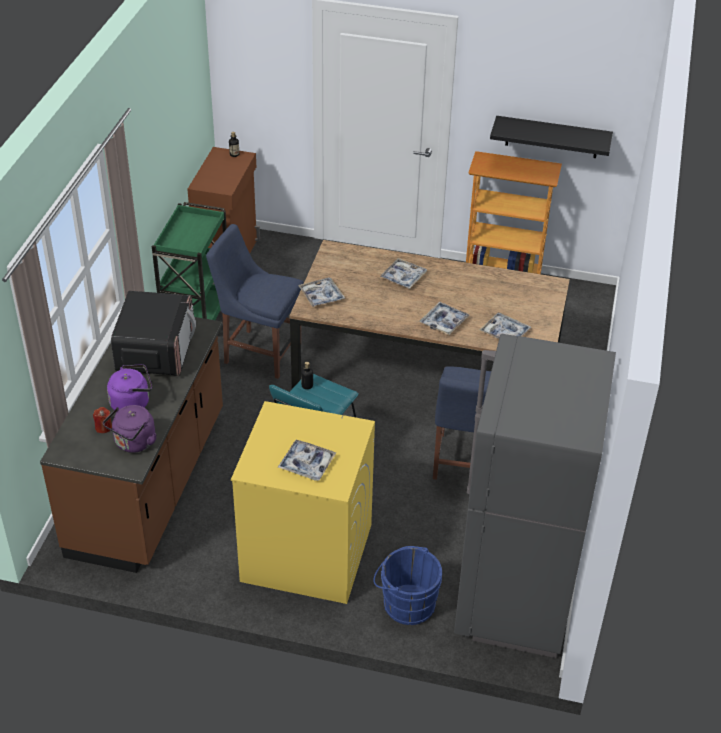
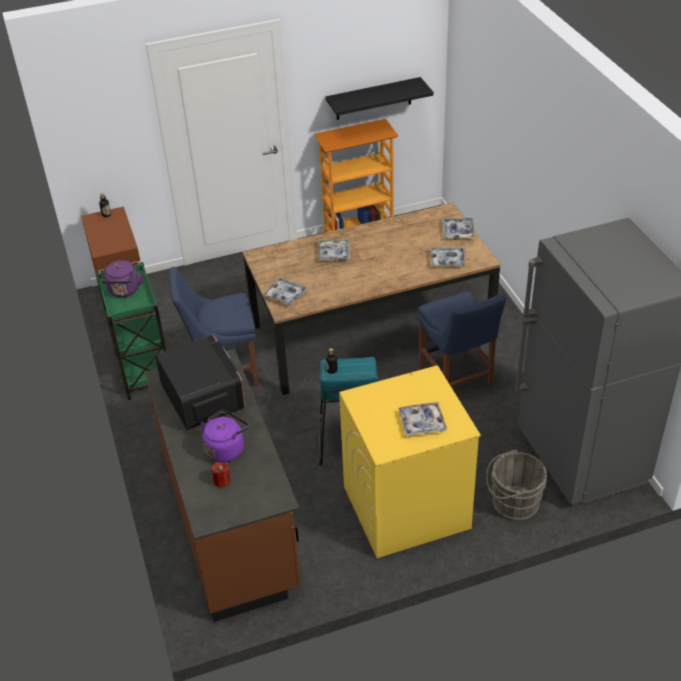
camera: 30 degrees left, 0 degrees up
(133, 443) = (261, 480): purple kettle -> purple kettle (124, 291)
(406, 603) = (512, 503): blue bucket -> grey bucket
(444, 322) = (397, 272): tray -> tray (458, 231)

